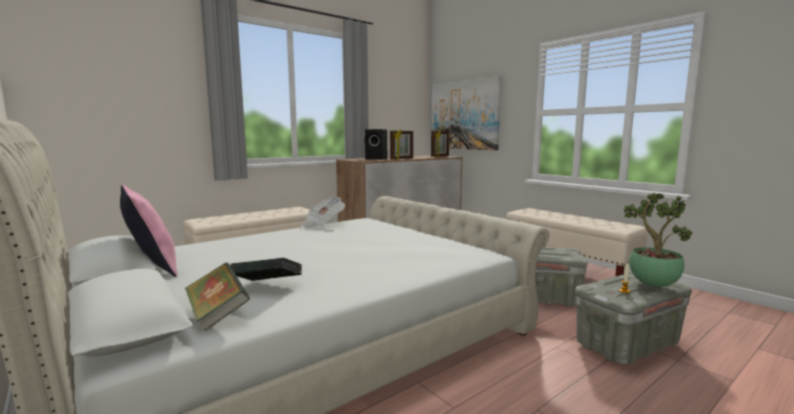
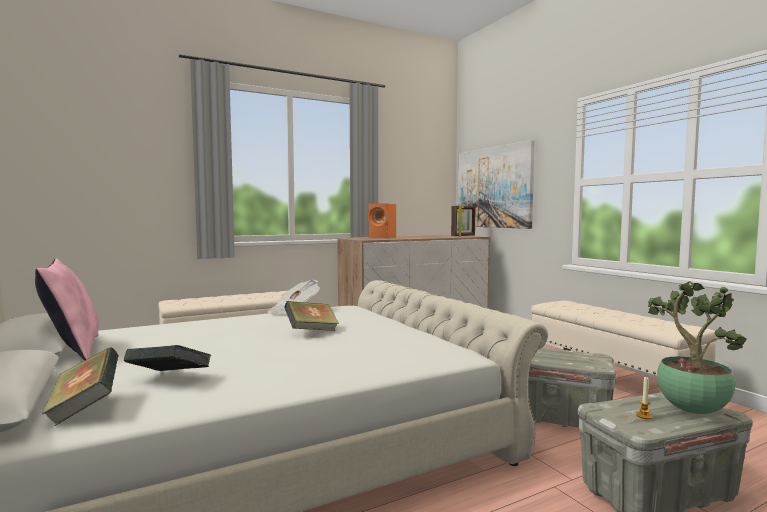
camera: 10 degrees right, 5 degrees down
(353, 241) = (311, 331): none -> book
(377, 159) = (383, 238): black speaker -> orange speaker
(402, 159) = (412, 238): picture frame -> none

